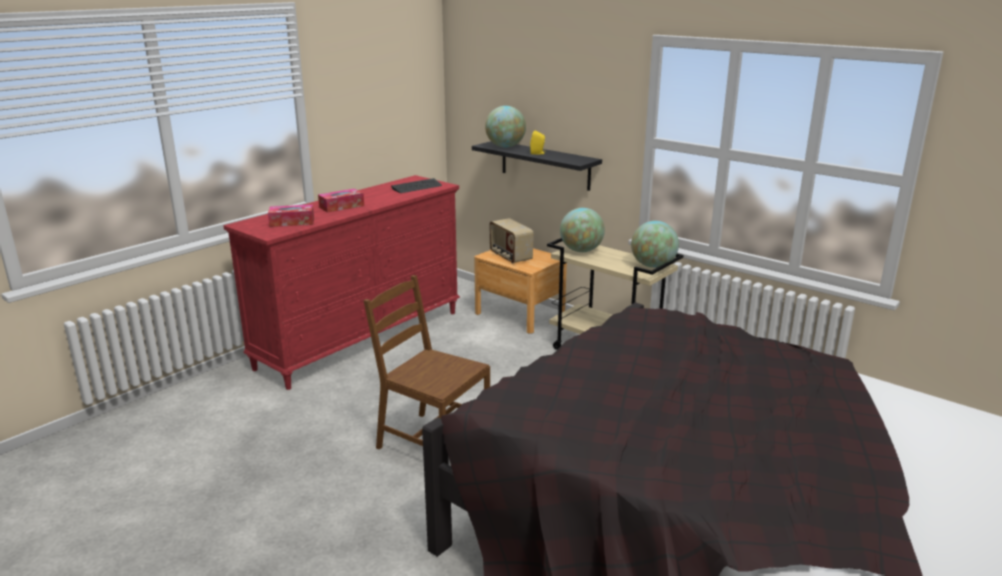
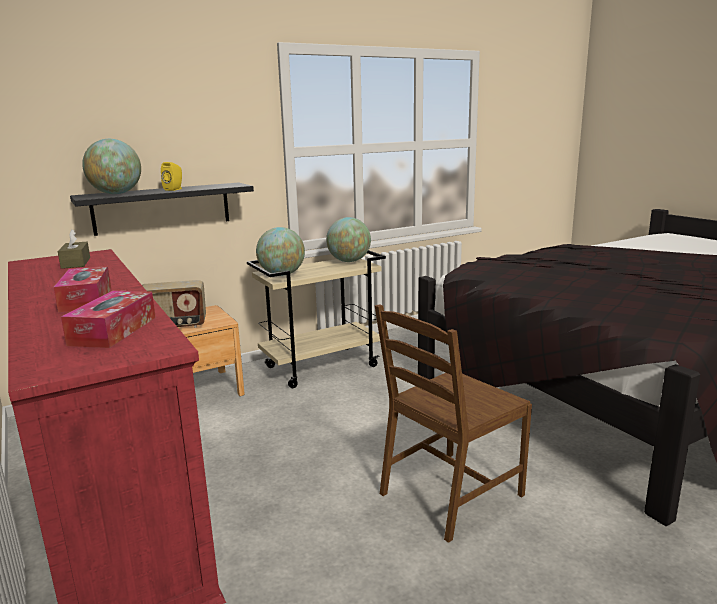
camera: 70 degrees left, 5 degrees down
(417, 187) = (76, 263): keyboard -> brown tissue box

